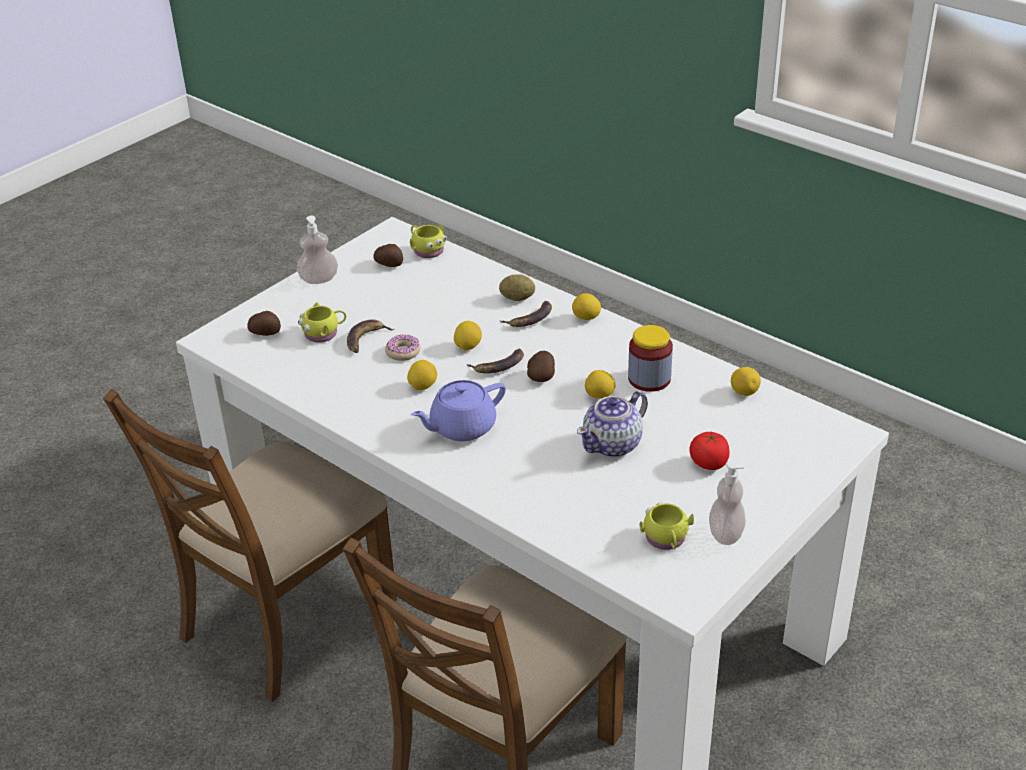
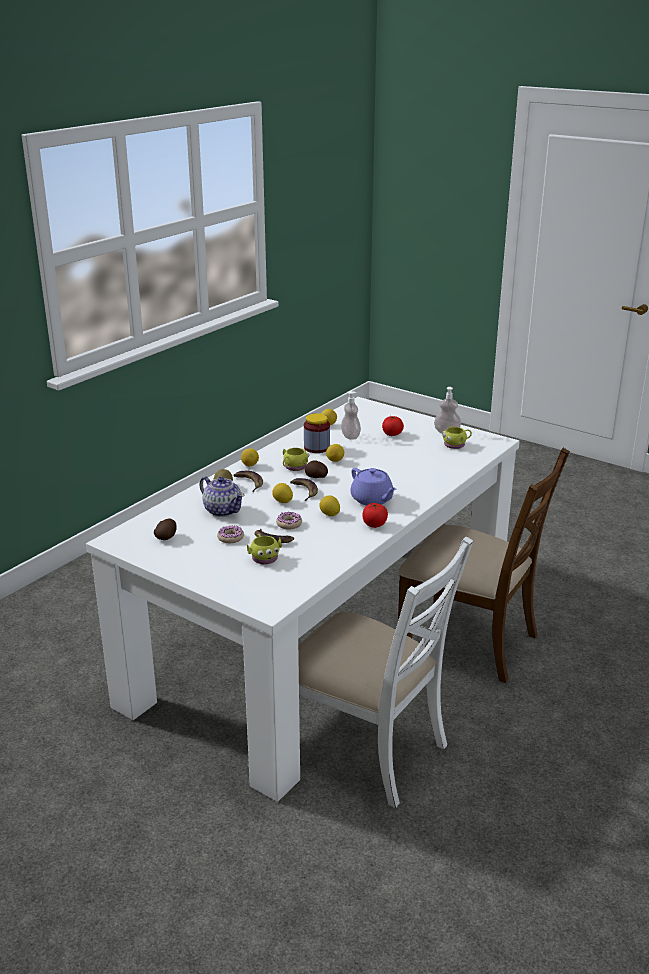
camera: 95 degrees left, 10 degrees down
(266, 333) = (262, 582): potato -> none
(284, 619) = (367, 749): brown chair -> white chair
(319, 279) = (184, 567): soap dispenser -> soap dispenser (350, 436)
(377, 308) = (230, 538): none -> donut
(385, 425) = (374, 524): none -> tomato
(426, 250) = (148, 524): yellow mug -> yellow mug (294, 467)
(613, 444) = (381, 457): teapot -> teapot (223, 510)

